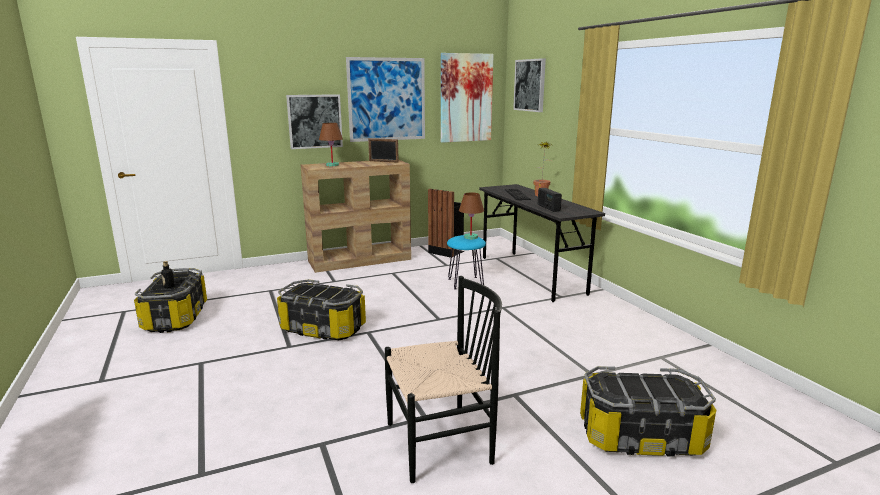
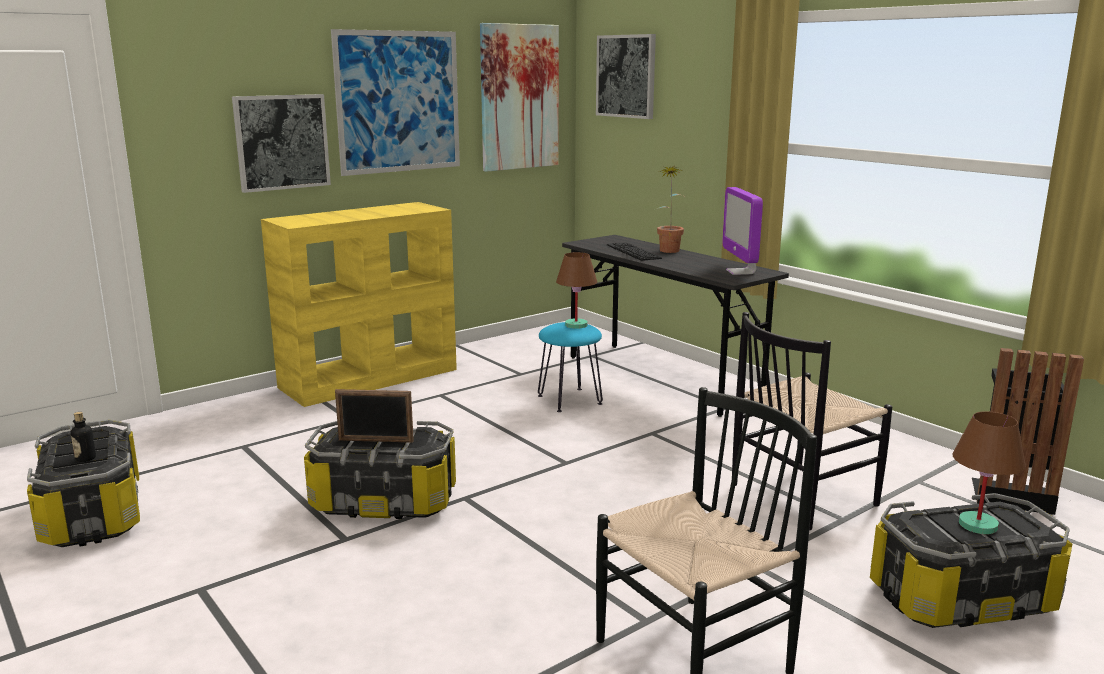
camera: 15 degrees left, 0 degrees up
(332, 165) = (322, 218): brown table lamp -> brown table lamp (979, 525)
(359, 260) = (368, 378): brown bookcase -> yellow bookcase
(383, 161) = (402, 207): picture frame -> picture frame (376, 441)
(447, 251) = (506, 351): black trash can -> black trash can (1010, 493)
(548, 208) = (700, 270): radio -> none
(571, 357) = (798, 497): none -> black chair
(573, 210) = (740, 272): none -> monitor

